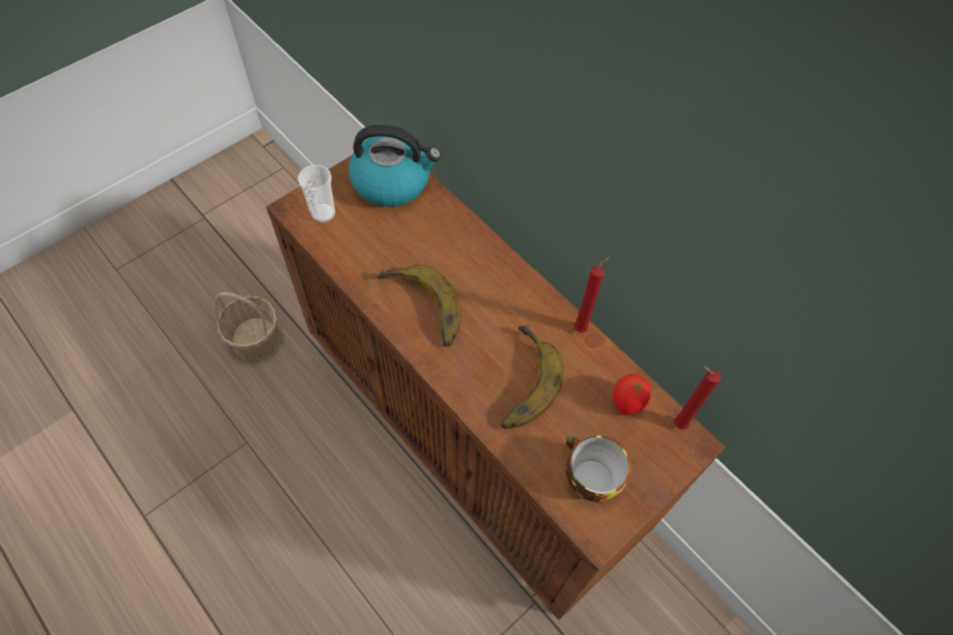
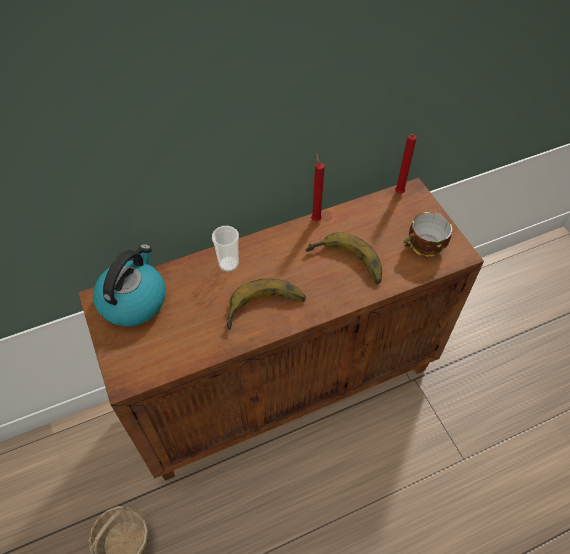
camera: 70 degrees left, 5 degrees down
(323, 213) = (141, 359): cup -> cup (228, 264)
(627, 403) = (377, 213): tomato -> none

